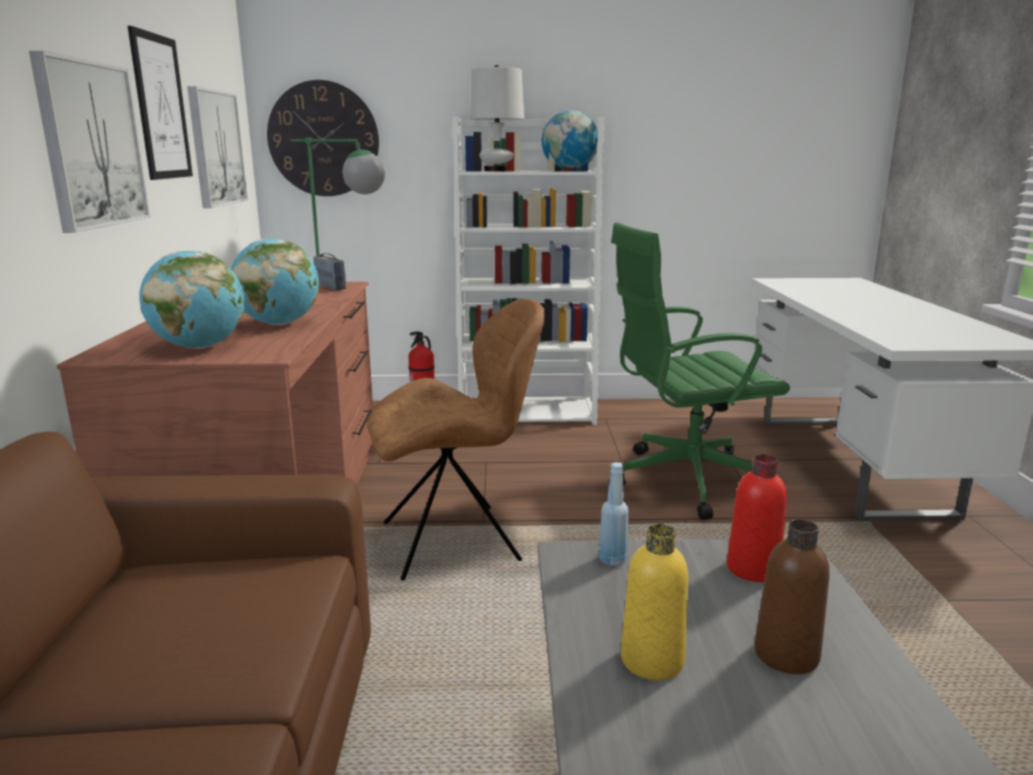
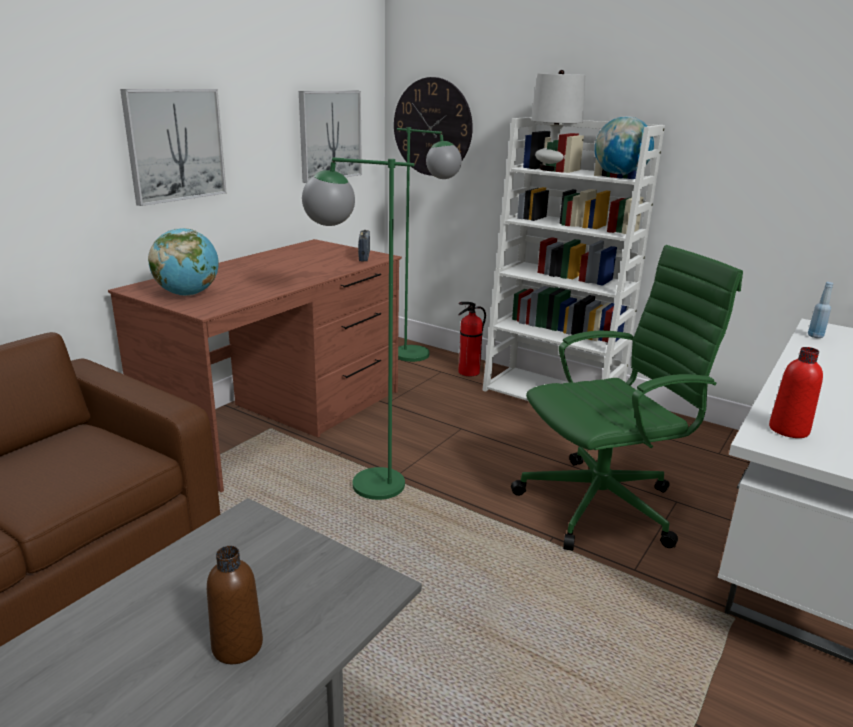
camera: 35 degrees right, 5 degrees up
(161, 107) = (261, 111): picture -> none
(279, 324) = (264, 285): globe -> none
(456, 541) = (360, 482): brown chair -> green floor lamp
(612, 559) = (263, 531): blue bottle -> blue bottle (815, 336)
(652, 660) = (165, 603): yellow bottle -> none
(685, 481) = (603, 505): green office chair -> green office chair turned 135 degrees clockwise
(753, 569) = (333, 582): red bottle -> red bottle (788, 430)

